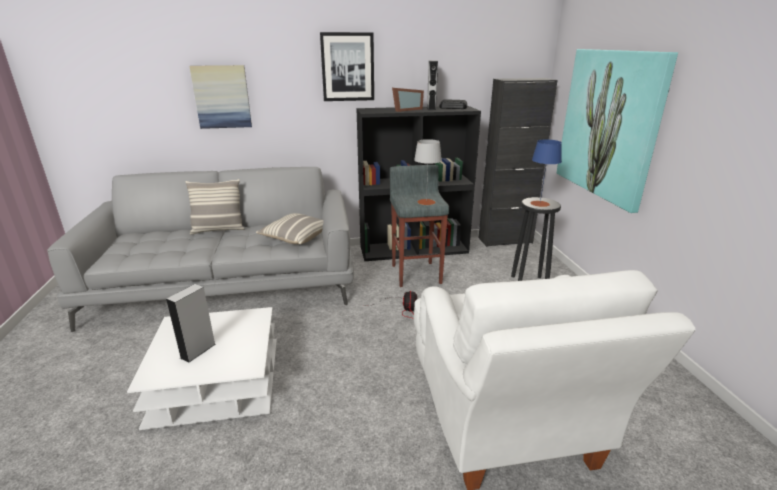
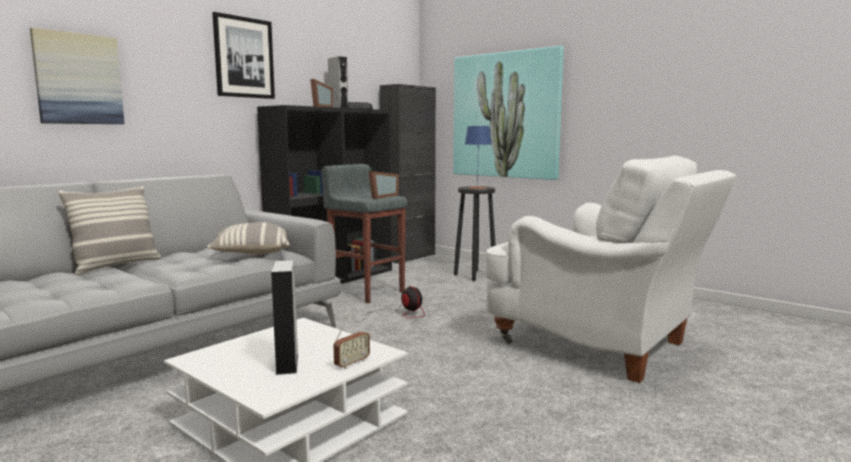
camera: 40 degrees left, 15 degrees down
(222, 370) = (352, 363): none -> radio
(426, 202) = (381, 196): grey table lamp -> picture frame

